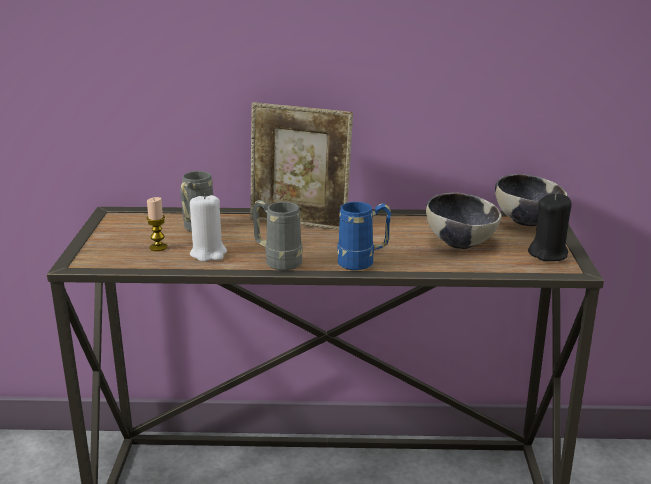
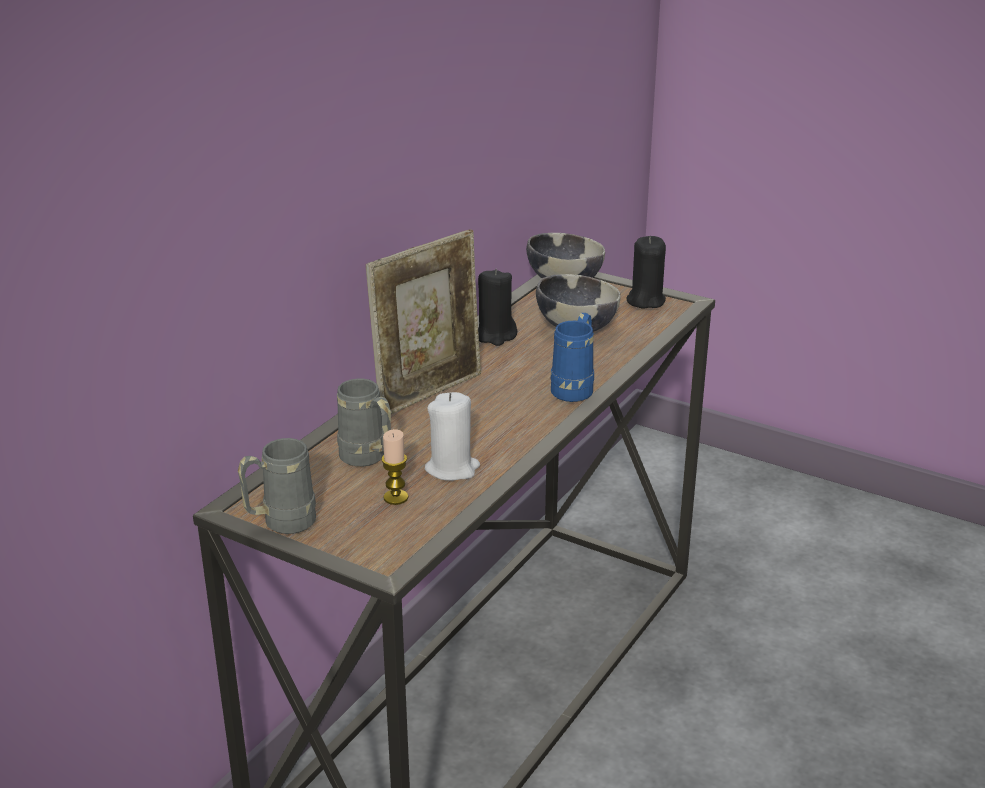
camera: 60 degrees left, 5 degrees up
(277, 261) = (523, 432): grey mug -> grey mug (280, 523)
(406, 221) = (495, 335): none -> black candle

